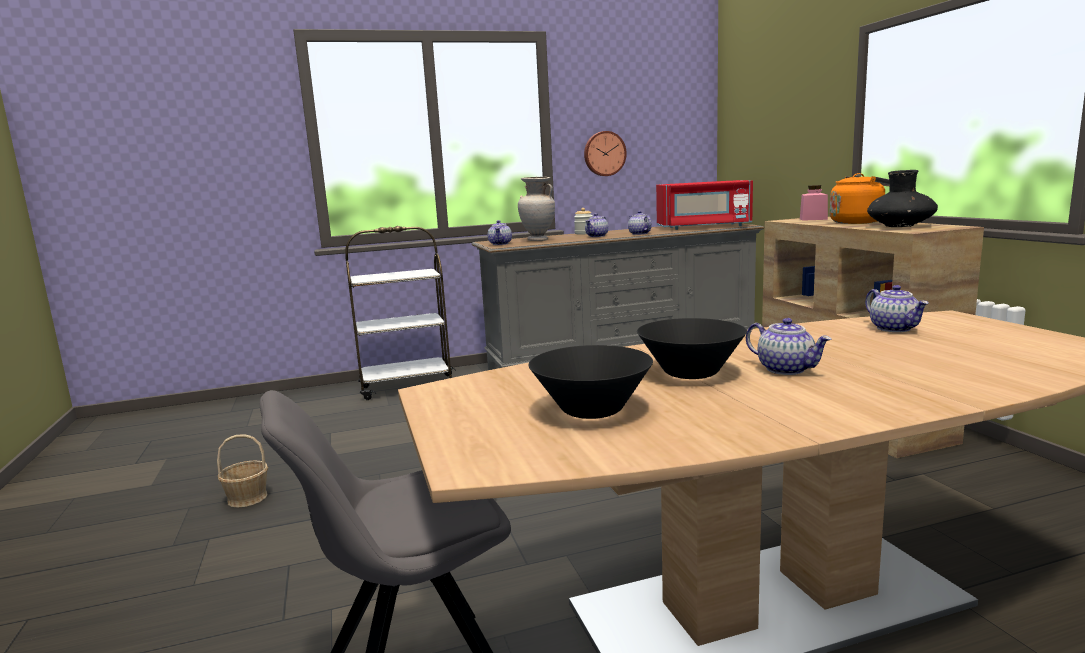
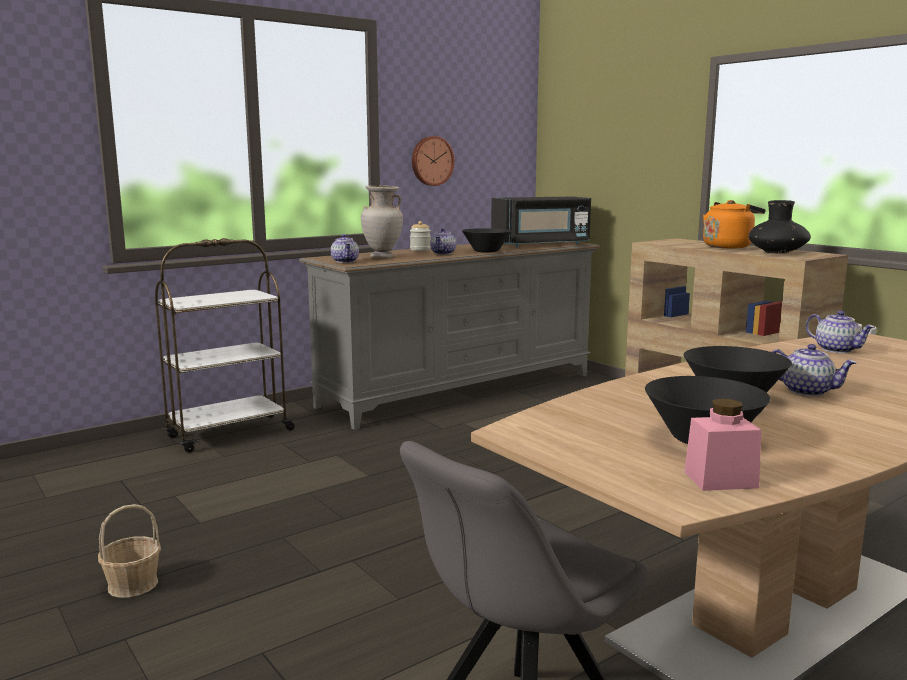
camera: 20 degrees left, 0 degrees up
(639, 234) = (486, 251): teapot -> black bowl
(704, 227) = (541, 244): red microwave -> black microwave
(813, 219) = (677, 241): pink jar -> pink jar (720, 480)

